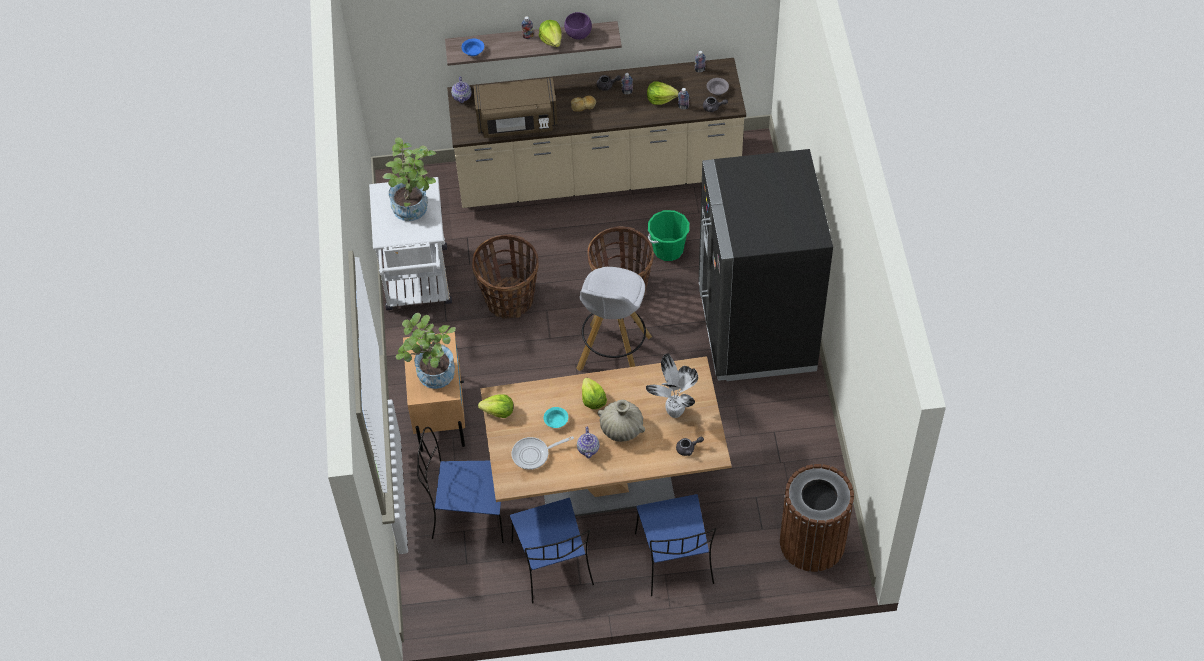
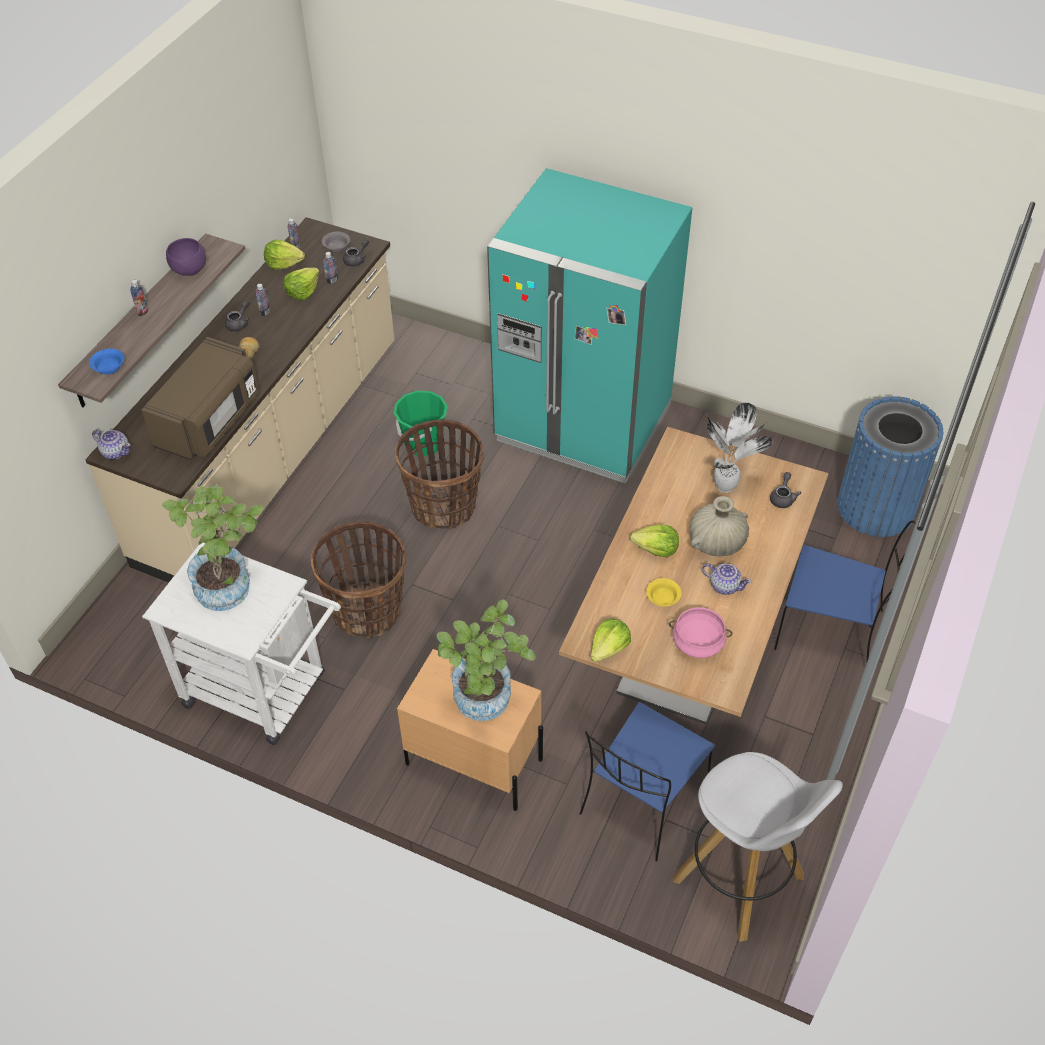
camera: 60 degrees left, 5 degrees down
(534, 454) = (698, 642): frying pan -> pink cooking pot
(551, 40) = (171, 294): lettuce -> lettuce (284, 263)
(553, 565) = (772, 749): blue chair -> none
(555, 420) = (662, 598): turquoise bowl -> yellow bowl
(613, 354) = (522, 553): white stool -> white stool (740, 880)
(756, 329) = (583, 424): black fridge -> turquoise fridge
(812, 542) = (876, 507): brown trash can -> blue trash can

